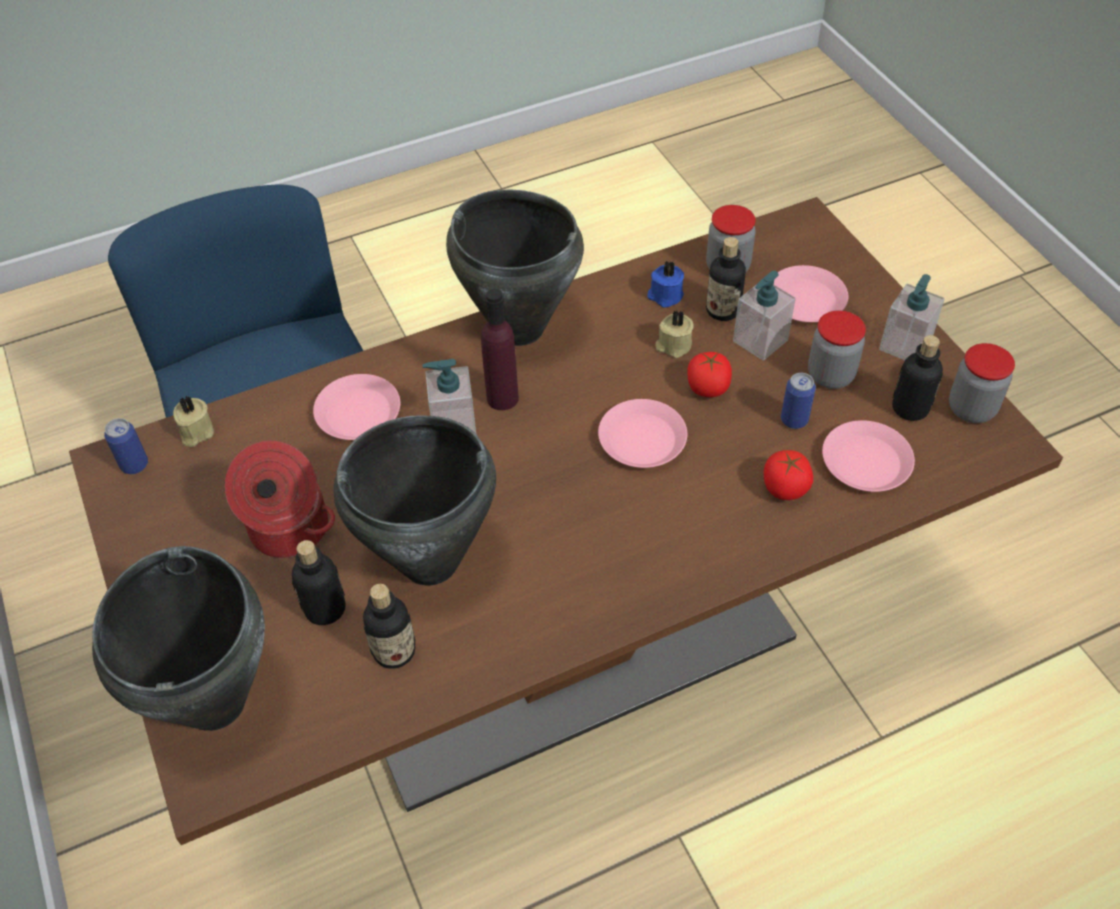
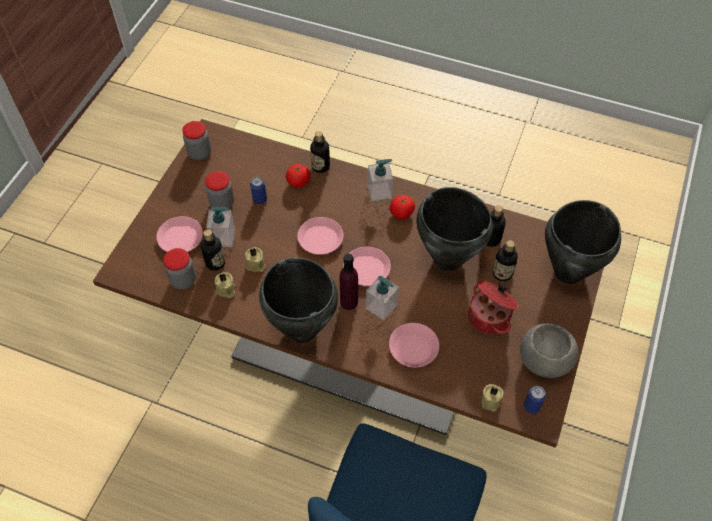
camera: 135 degrees left, 5 degrees up
(156, 532) = (544, 362): none -> grey bowl
(665, 296) = (226, 290): blue candle -> beige candle
(708, 388) = (269, 237): tomato -> tomato (401, 213)
(866, 462) = (260, 167): pink plate -> pink plate (366, 269)
(905, 345) = (179, 190): soap dispenser -> soap dispenser (379, 191)
(910, 408) = (217, 170): bottle -> bottle (320, 166)

